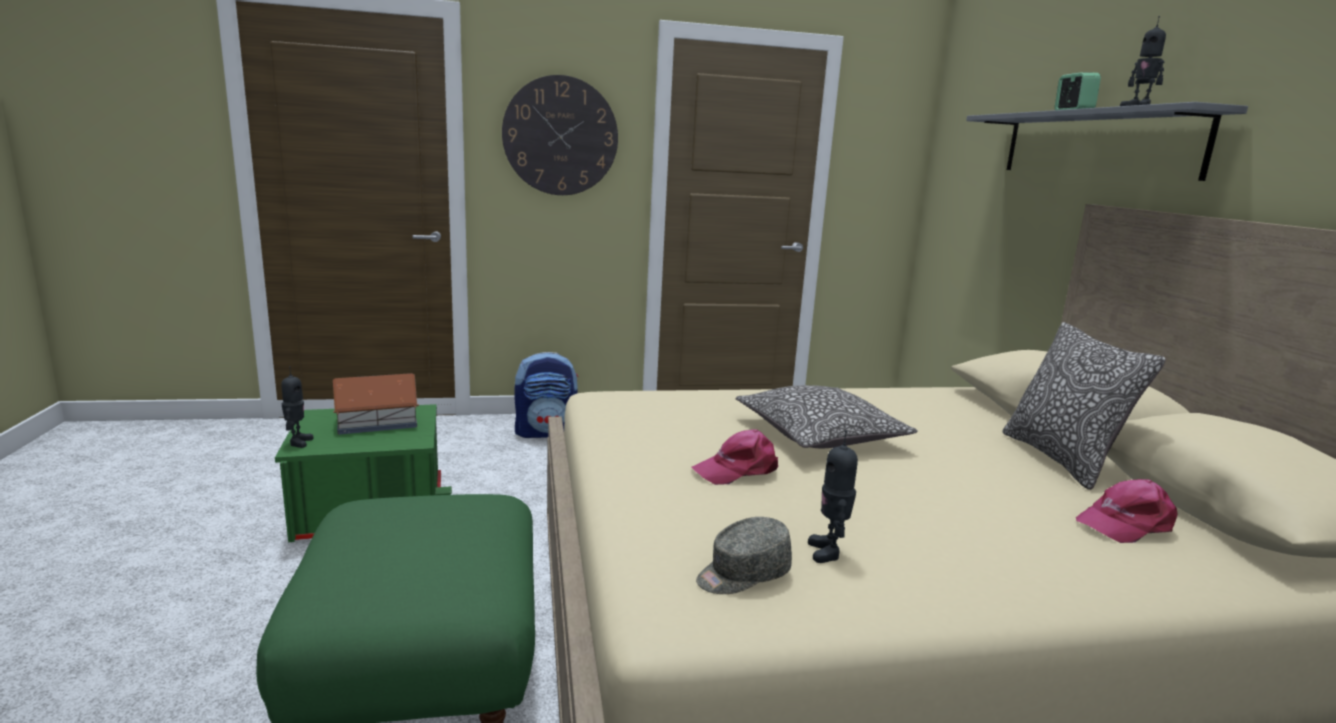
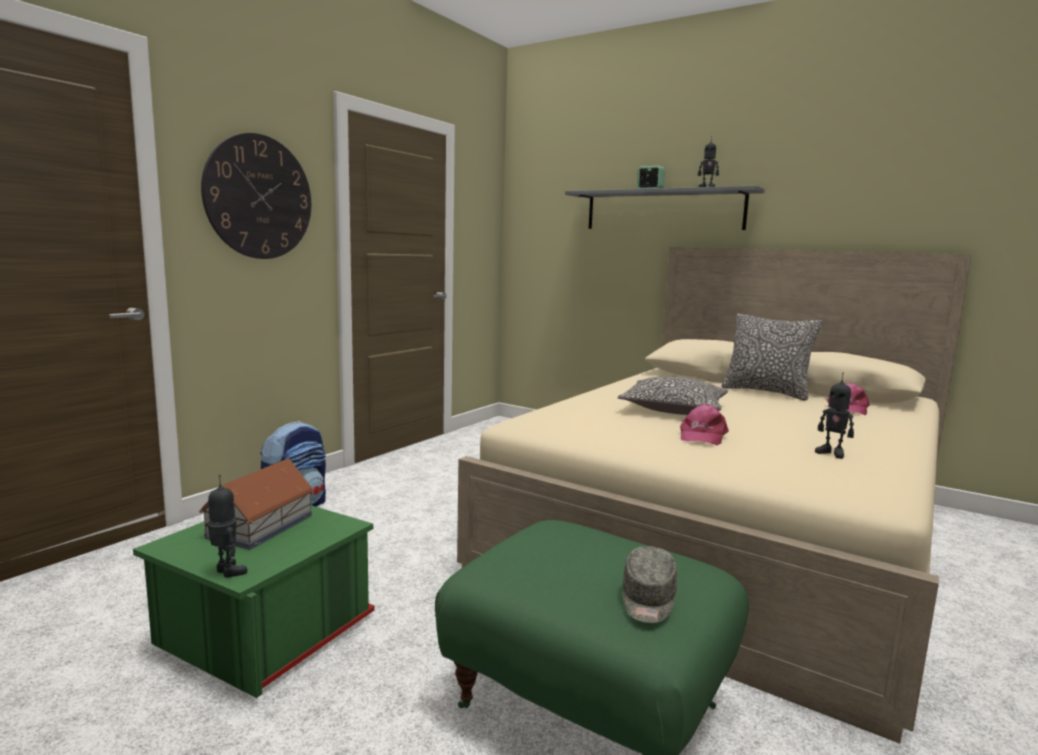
camera: 45 degrees left, 5 degrees down
(742, 574) = (844, 474): grey cap -> grey cap (648, 600)

